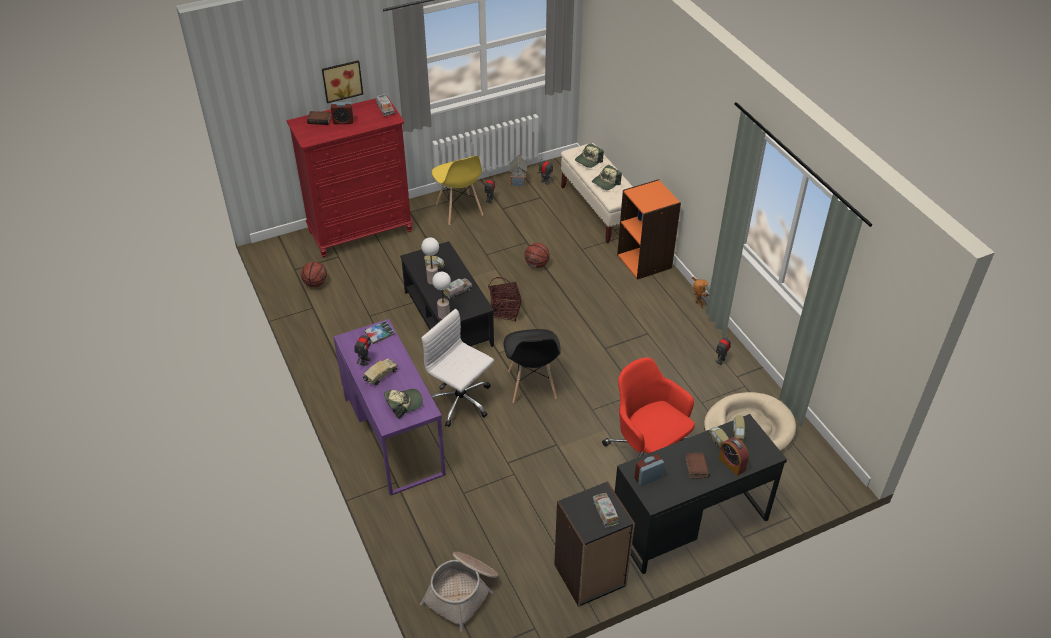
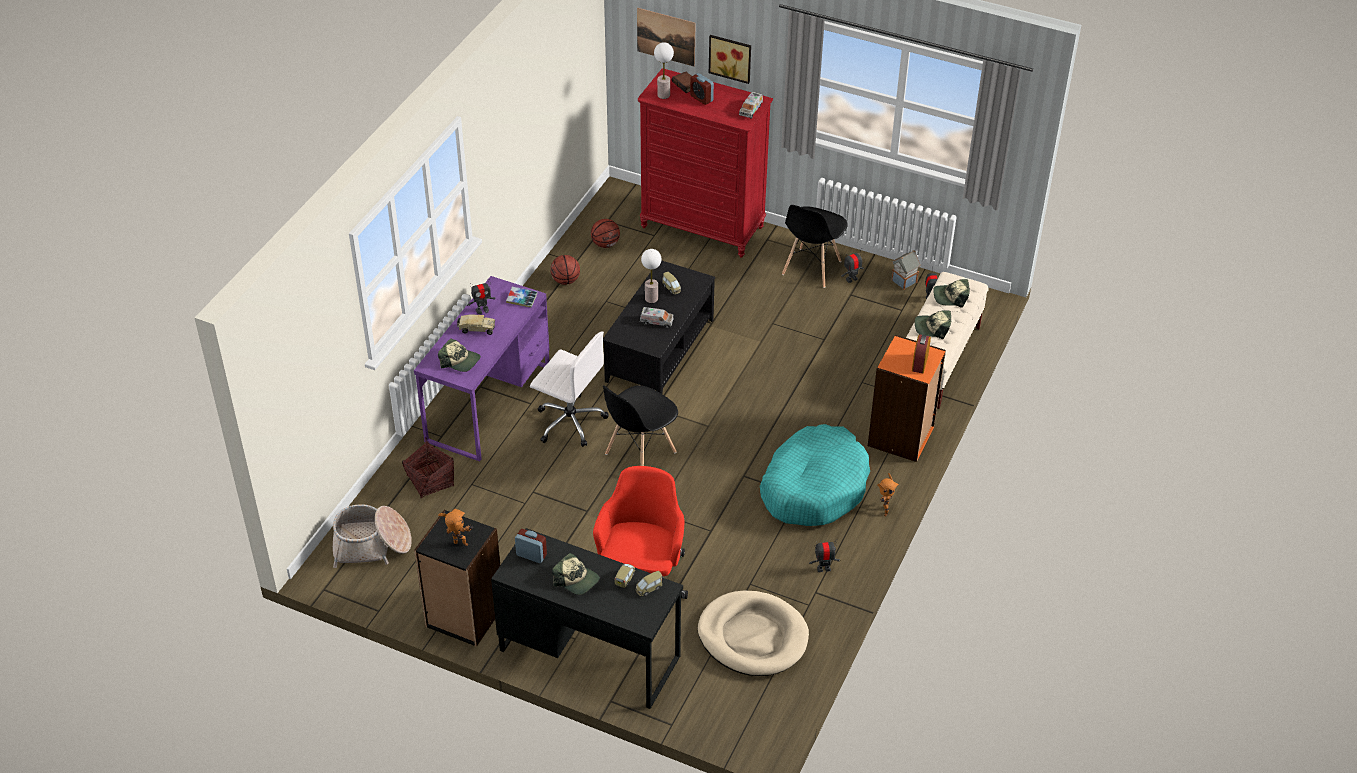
camera: 50 degrees right, 0 degrees up
(281, 91) = (666, 36): none -> picture
(444, 315) = (617, 331): table lamp -> table lamp (663, 95)
(459, 210) = (811, 268): yellow chair -> black chair
(461, 402) = (569, 421): white office chair -> white office chair turned 120 degrees clockwise
(504, 310) = (713, 380): basket -> basket (430, 481)
(537, 264) = (801, 364): basketball -> basketball (565, 281)
(605, 512) = (460, 545): toy truck -> toy robot
(647, 323) = (814, 487): none -> turquoise dog bed
(696, 467) = (576, 580): book -> cap
(732, 464) = (605, 603): alarm clock -> alarm clock (920, 363)

